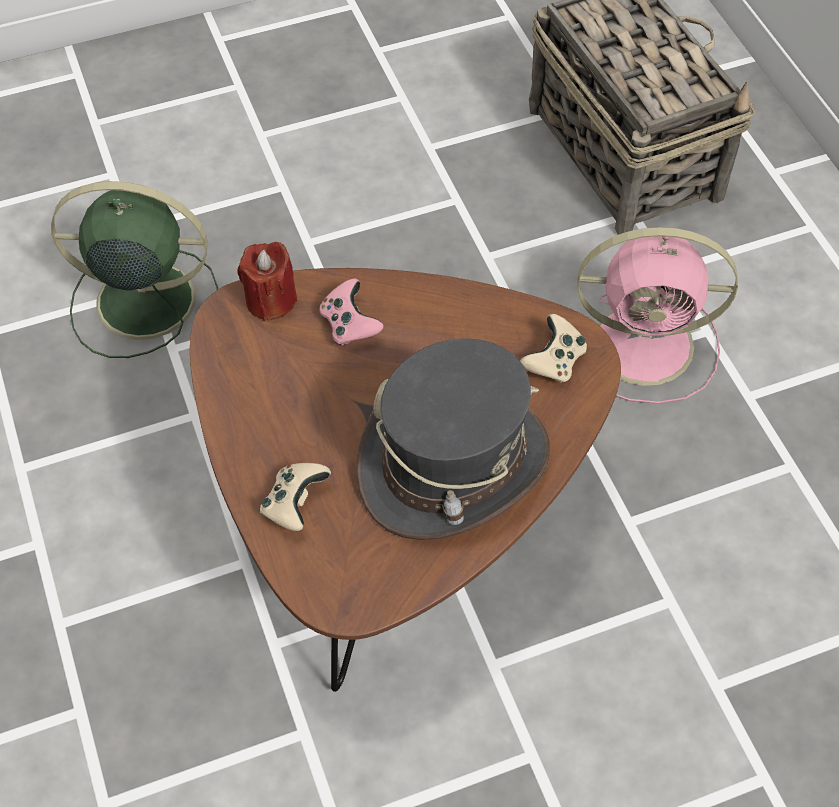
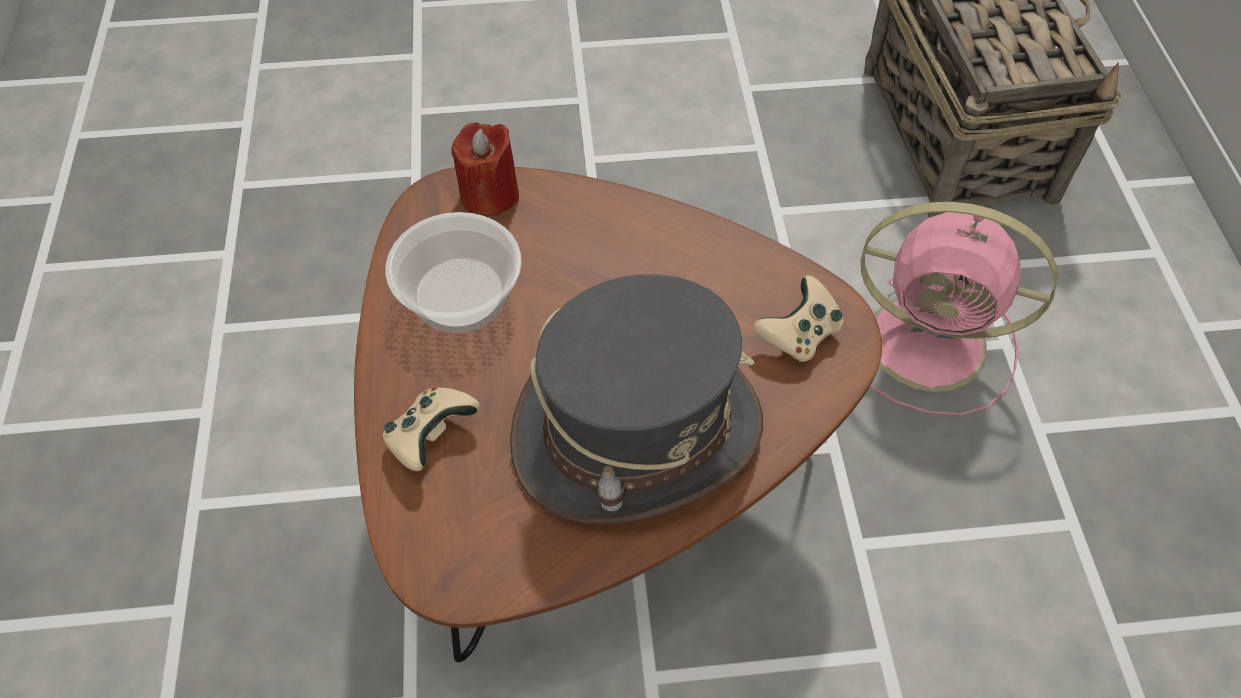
camera: 15 degrees right, 0 degrees up
(141, 300) = (401, 183): green fan -> none
(277, 388) = (461, 295): none -> bowl
(349, 325) = (568, 241): pink game controller -> none

